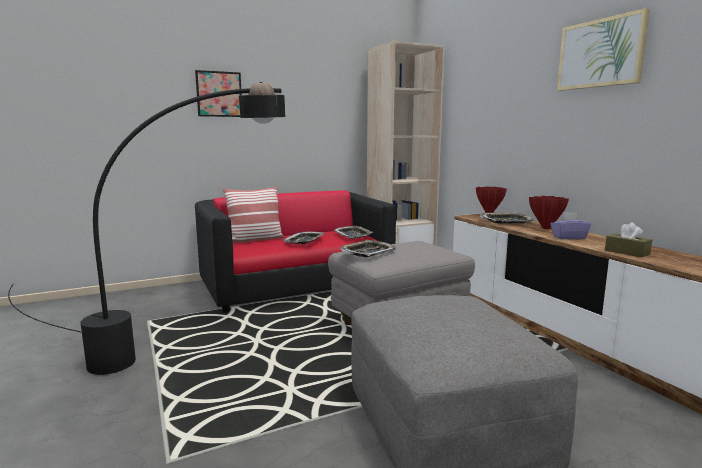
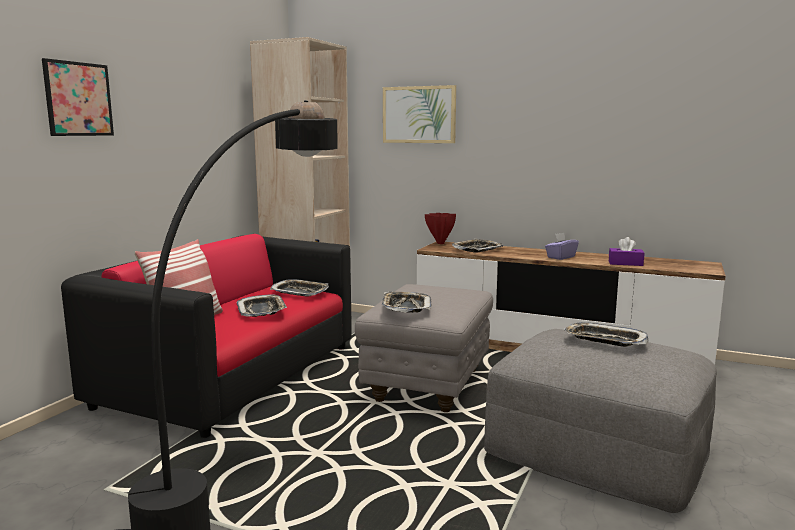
camera: 40 degrees left, 0 degrees up
(461, 310) = (604, 340): none -> tray
(546, 228) = (523, 251): red vase -> none
(600, 53) = (557, 80): picture -> picture (419, 114)
(627, 252) = (625, 263): brown tissue box -> purple tissue box

